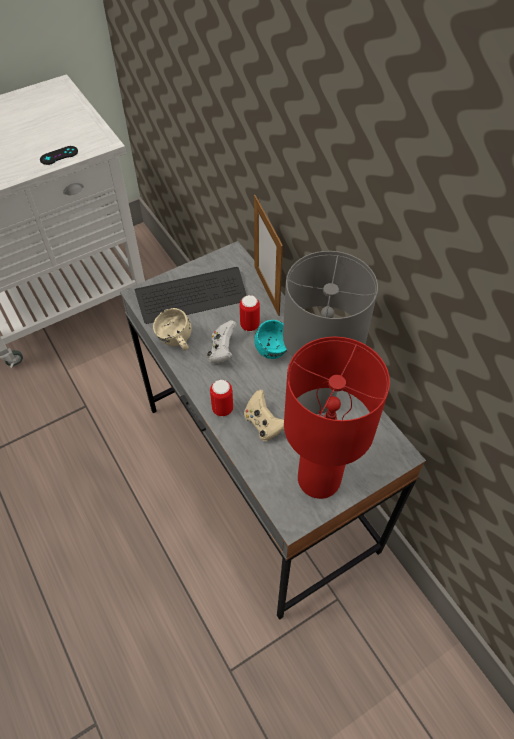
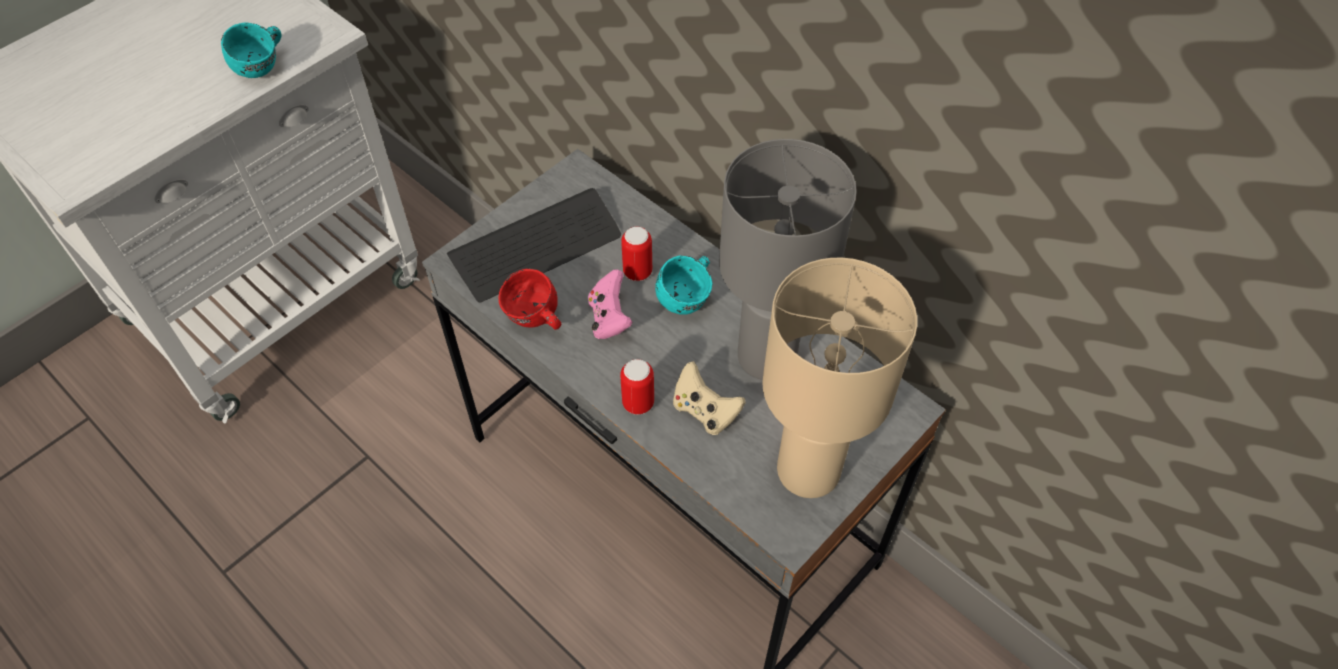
camera: 15 degrees left, 0 degrees up
(59, 155) = (264, 67): black game controller -> turquoise mug
(175, 342) = (535, 321): beige mug -> red mug
(222, 351) = (609, 318): white game controller -> pink game controller
(266, 290) = (645, 215): picture frame -> none
(317, 479) = (806, 472): red table lamp -> beige table lamp

